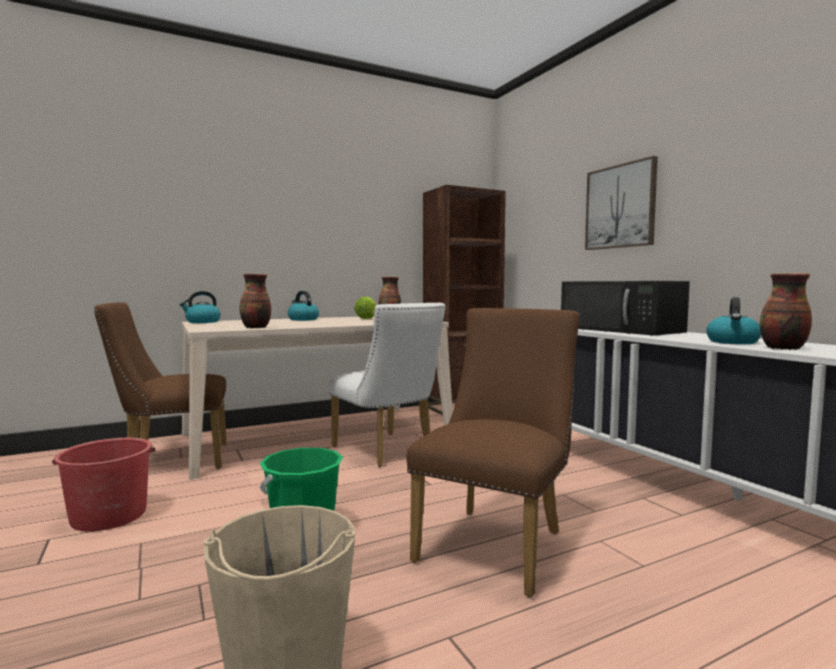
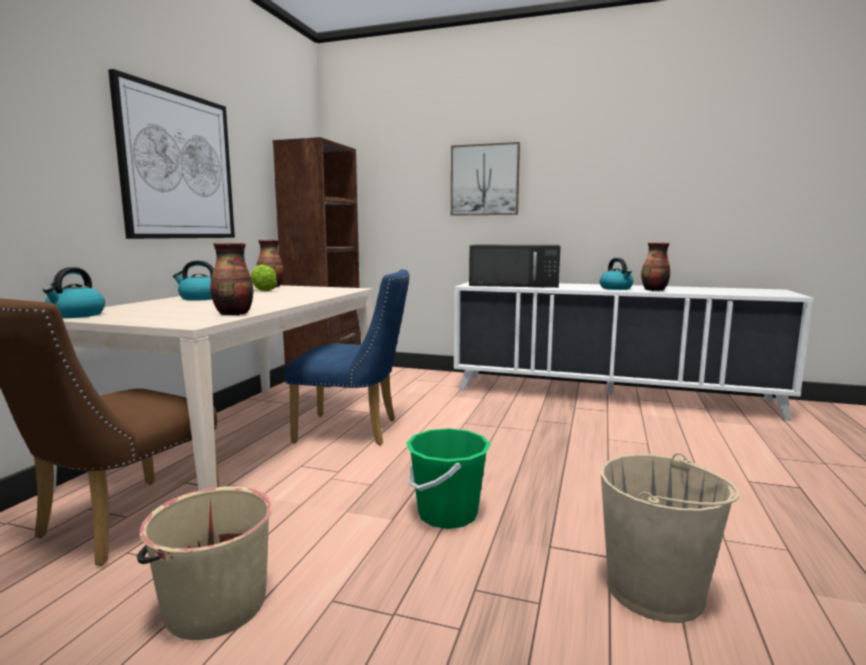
camera: 45 degrees left, 5 degrees up
(109, 516) = (214, 605): red bucket -> beige bucket
(317, 221) = (178, 166): none -> picture
(387, 451) = (355, 431): white chair -> blue chair
(497, 542) = (571, 462): brown chair -> none

